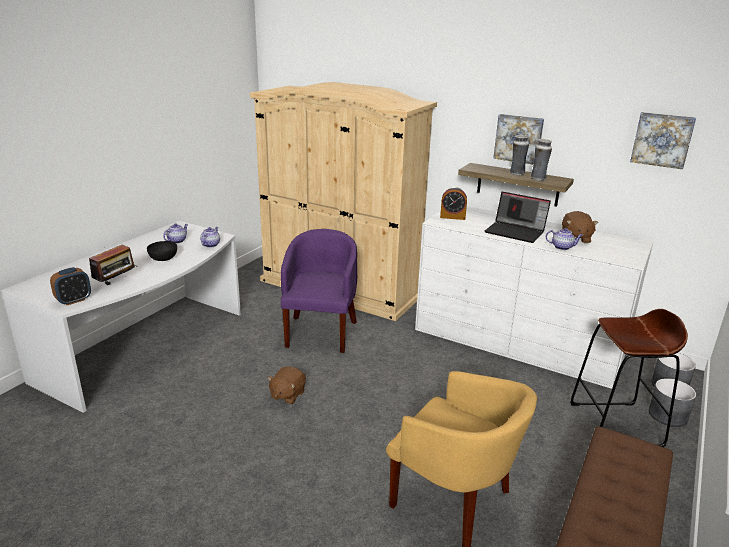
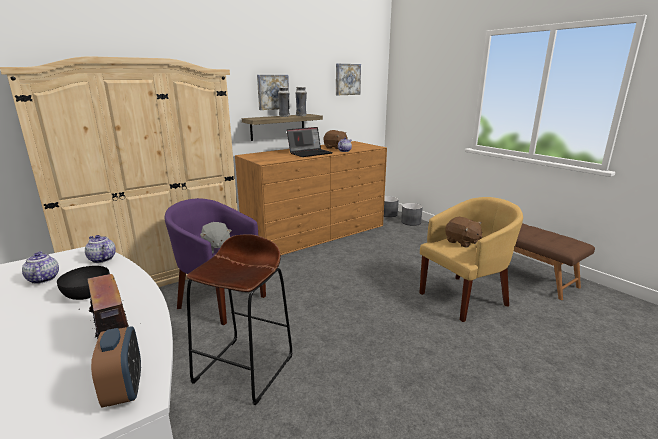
camera: 65 degrees left, 5 degrees down
(287, 395) = (303, 340): brown plush toy -> brown plush toy (462, 242)
(312, 282) = (216, 248): none -> grey plush toy
(452, 217) = (262, 158): alarm clock -> none
(518, 340) = (316, 233): white dresser -> brown dresser
(615, 425) = (412, 235): brown stool -> brown stool (244, 368)

